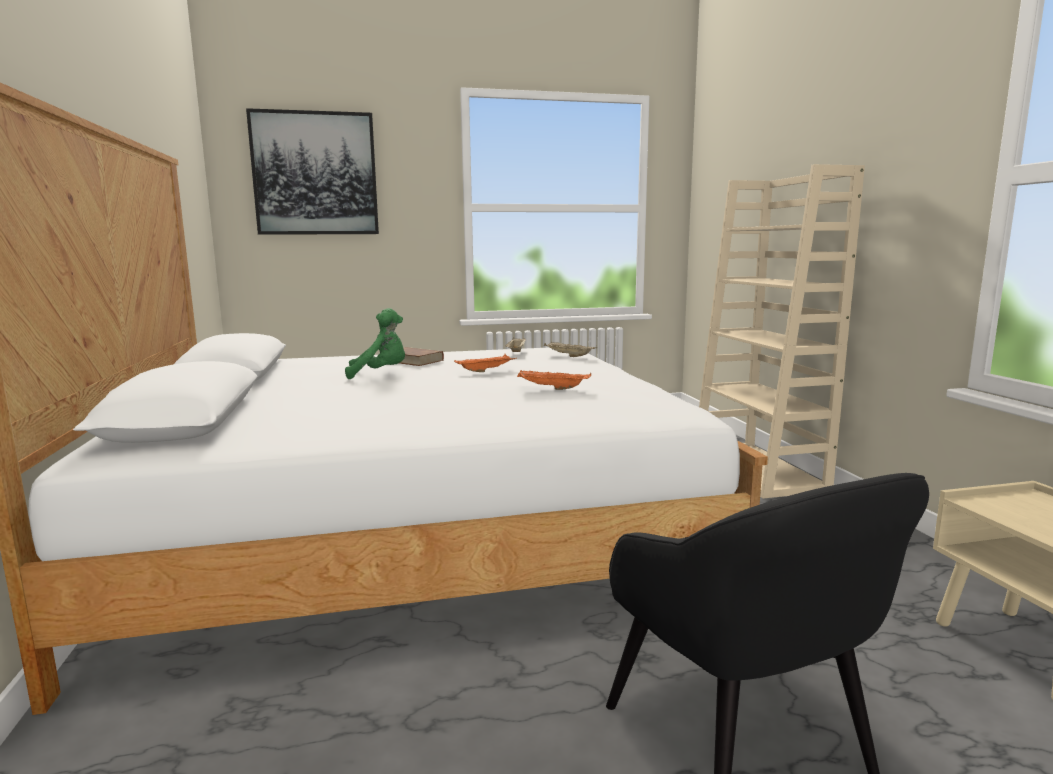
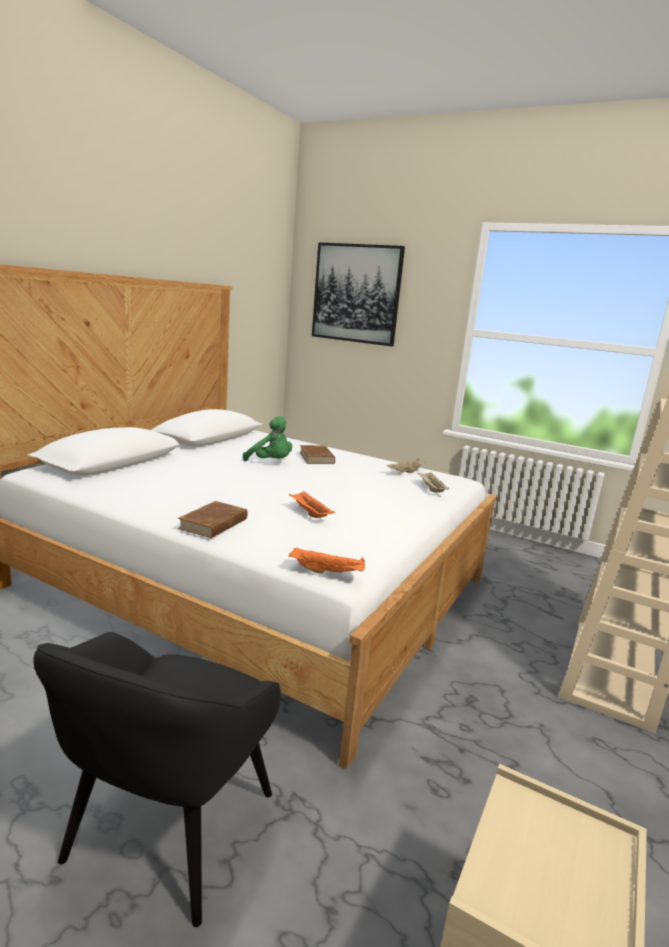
camera: 40 degrees right, 5 degrees up
(486, 371) = (335, 482): orange tray -> orange tray (327, 572)
(497, 420) = (214, 524): none -> brown book

